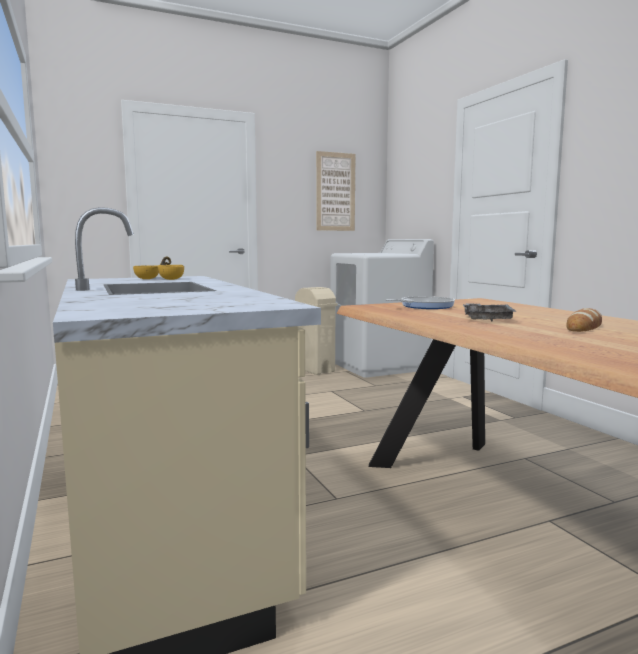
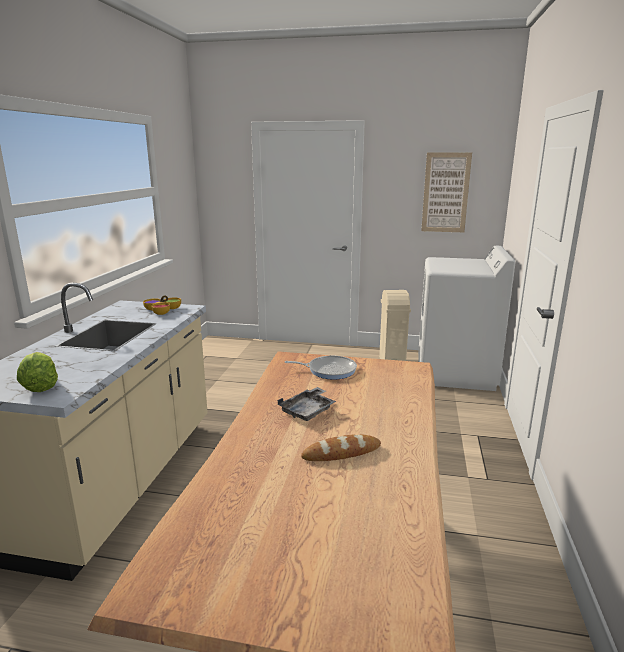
camera: 35 degrees right, 10 degrees up
(222, 304) = (40, 386): none -> lettuce

